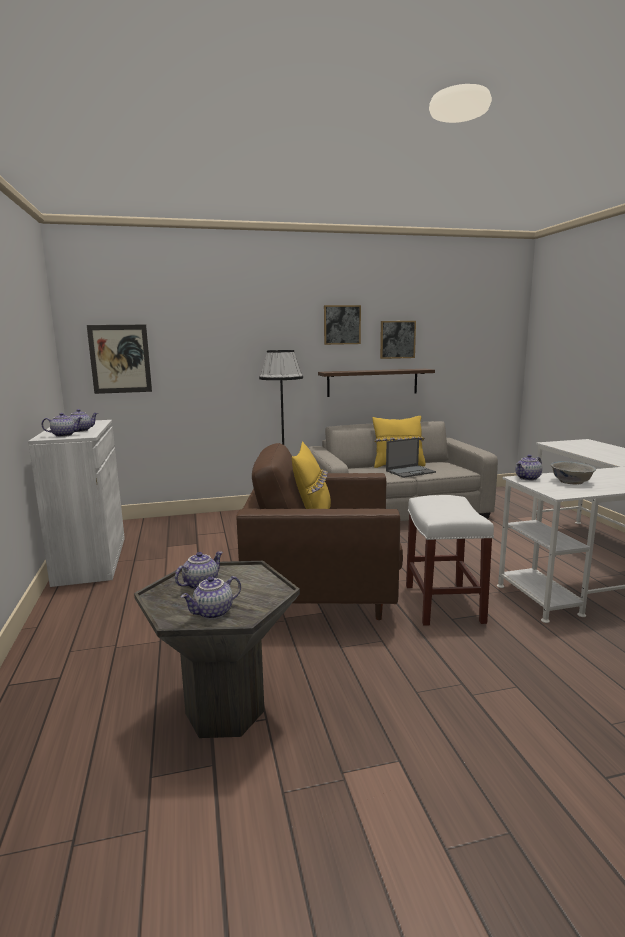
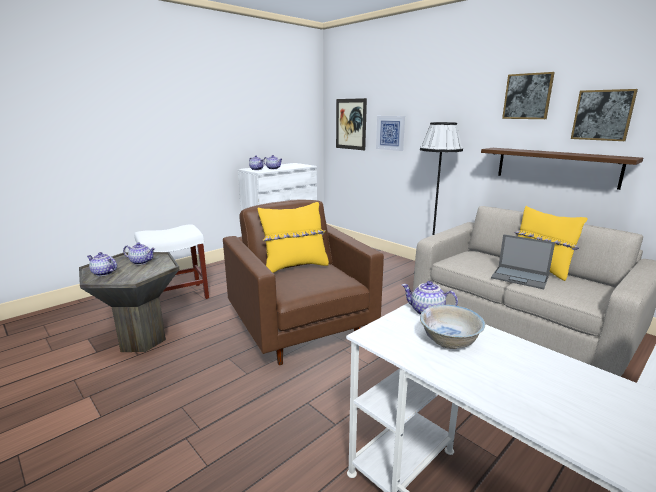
camera: 60 degrees right, 5 degrees up
(192, 366) = (390, 133): none -> picture
(442, 603) = (334, 391): white stool -> white stool (177, 296)

